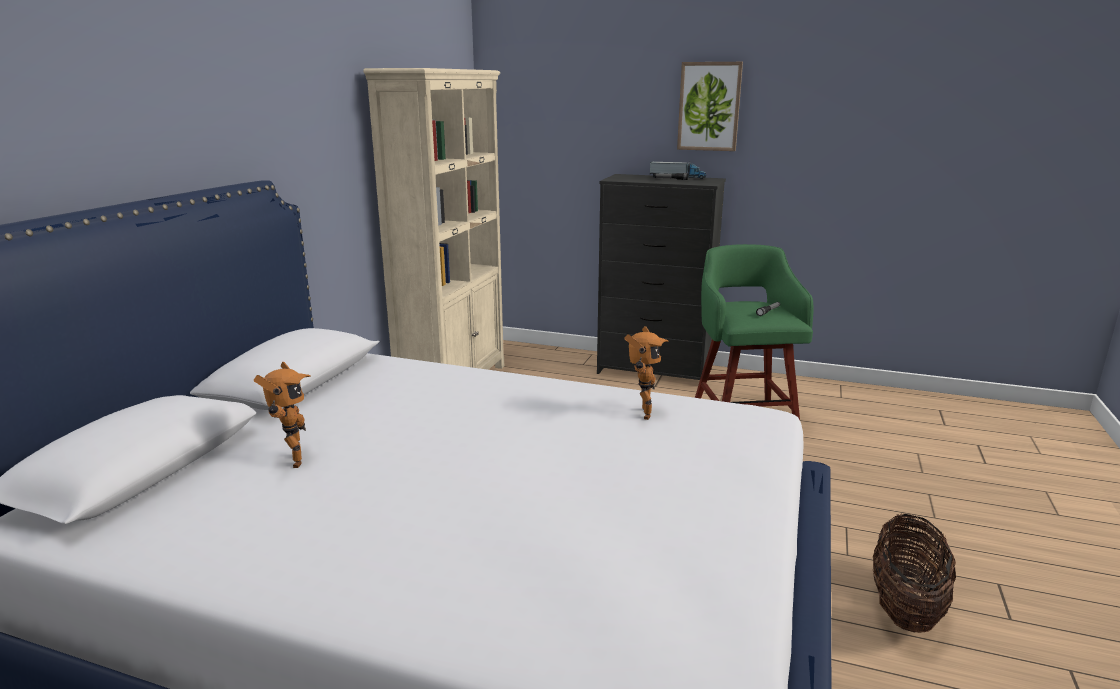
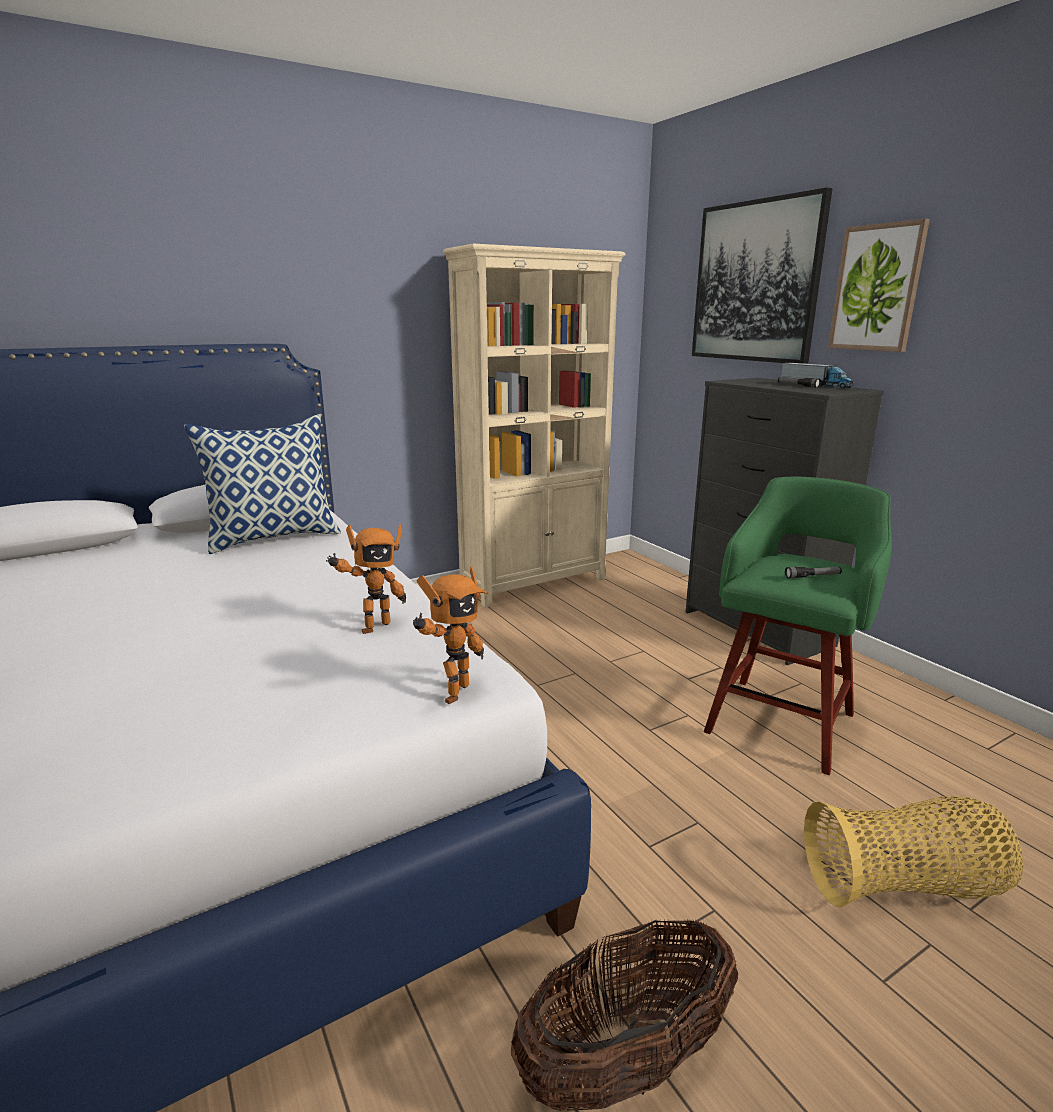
camera: 40 degrees right, 0 degrees up
(292, 461) = (99, 569): toy robot -> toy robot (452, 692)
(385, 385) = (274, 538): none -> pillow
(602, 98) = (755, 282): none -> picture
(892, 475) = (903, 885): none -> basket

